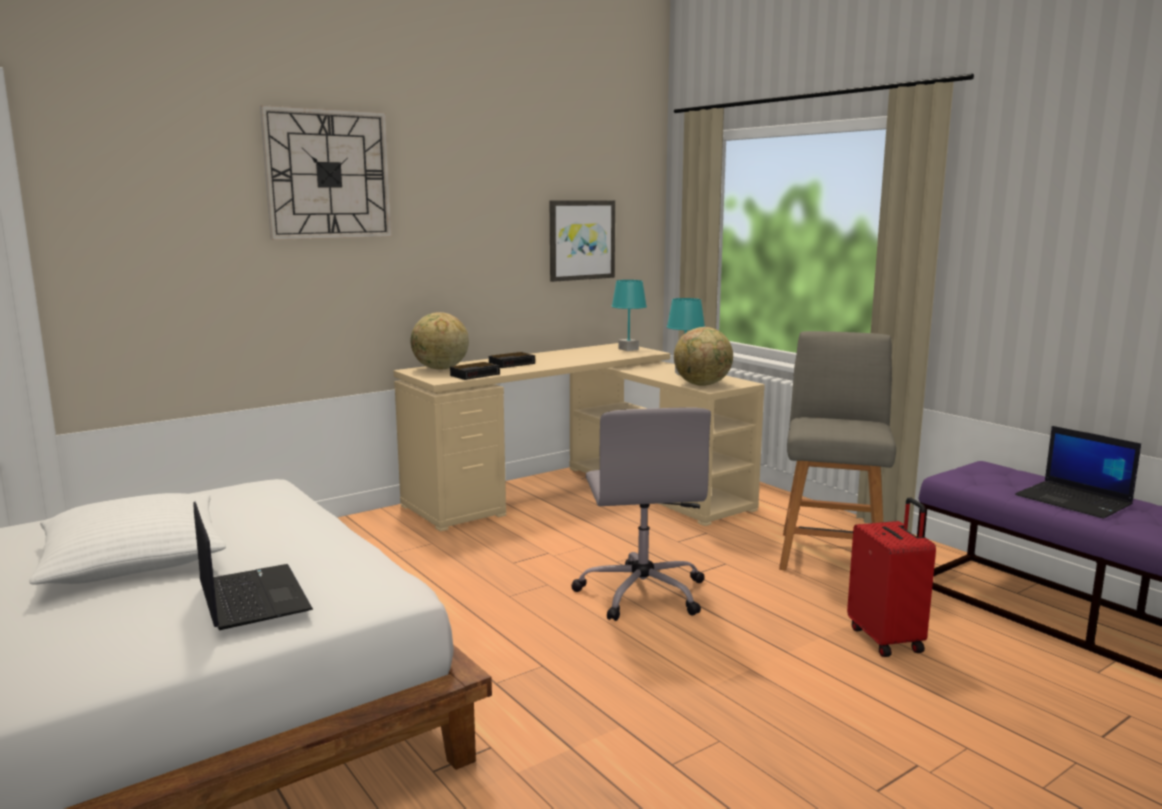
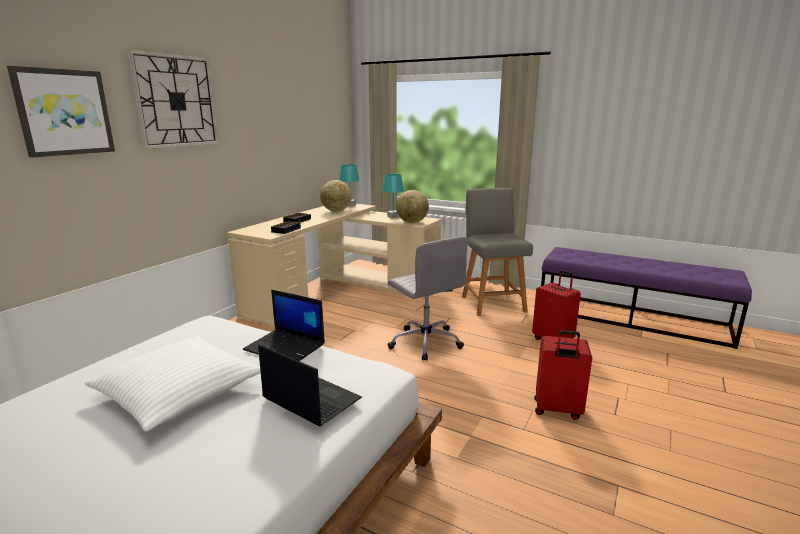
camera: 25 degrees left, 5 degrees up
(440, 369) = (257, 228): globe -> globe (336, 211)
(581, 240) = (317, 141): picture -> picture (64, 112)
(766, 752) = (557, 410): none -> red suitcase
(1075, 501) = (614, 261): laptop -> laptop (286, 347)

